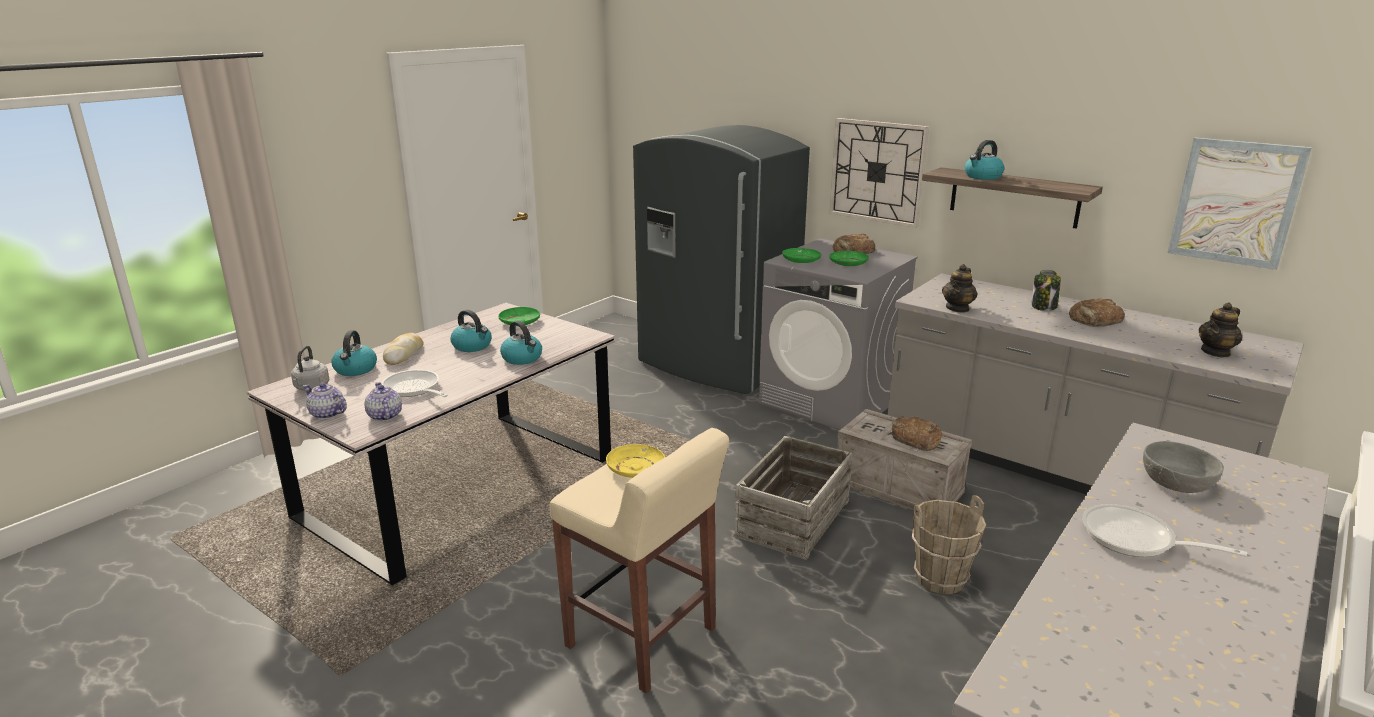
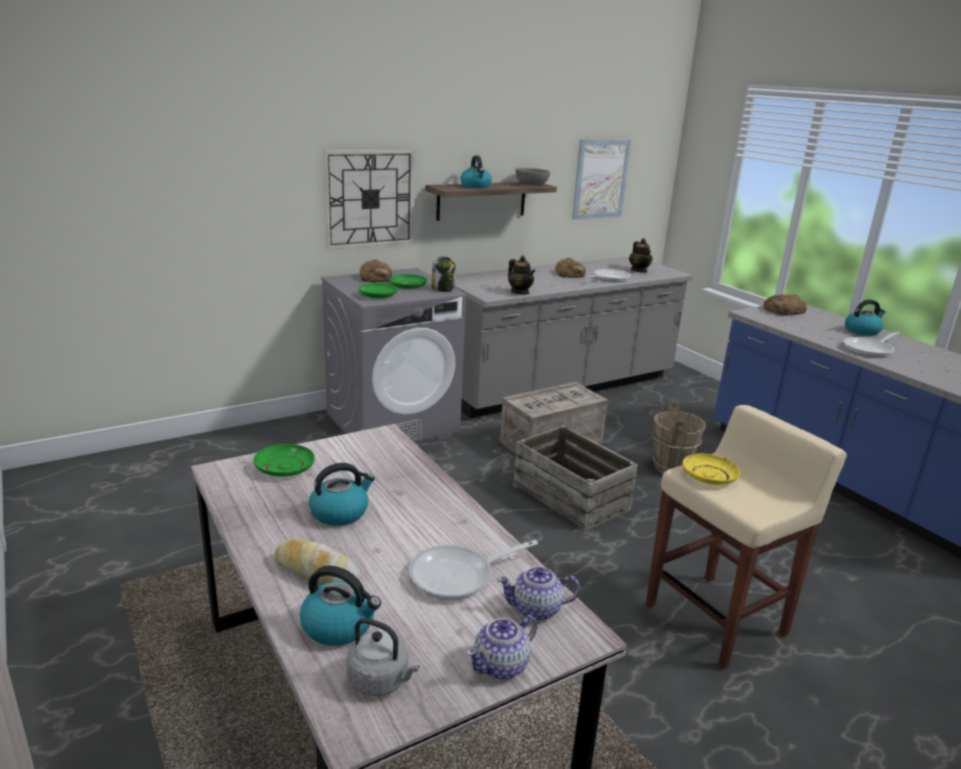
camera: 70 degrees left, 0 degrees up
(522, 358) = (416, 485): kettle -> kettle (862, 331)
(715, 365) = (254, 450): grey fridge -> none
(915, 438) = (564, 396): bread -> bread (783, 310)
(1044, 307) = (537, 276): jar -> jar (443, 289)
(1125, 340) = (609, 278): none -> frying pan
(1177, 482) = (805, 325): grey bowl -> grey bowl (531, 184)

